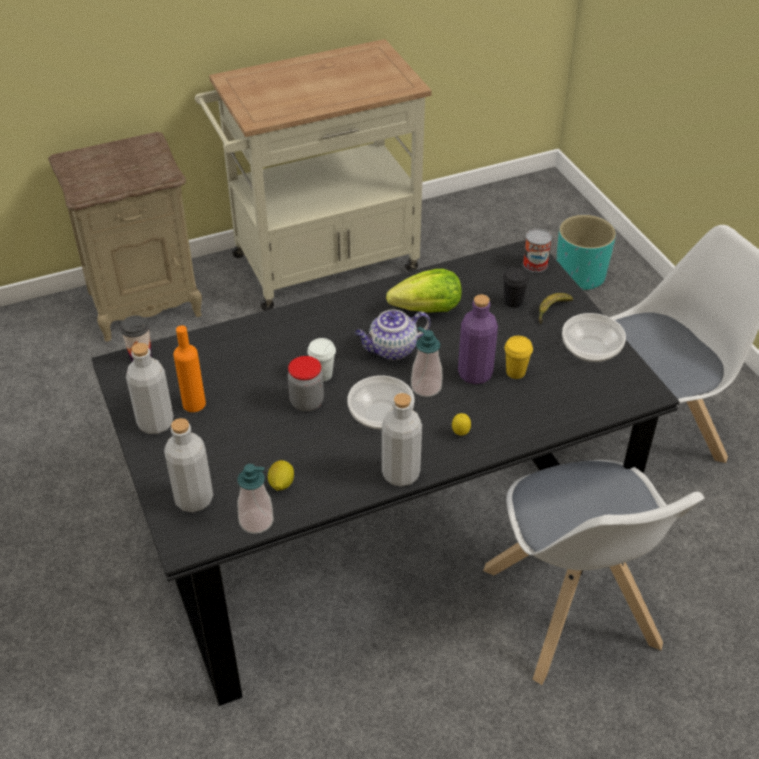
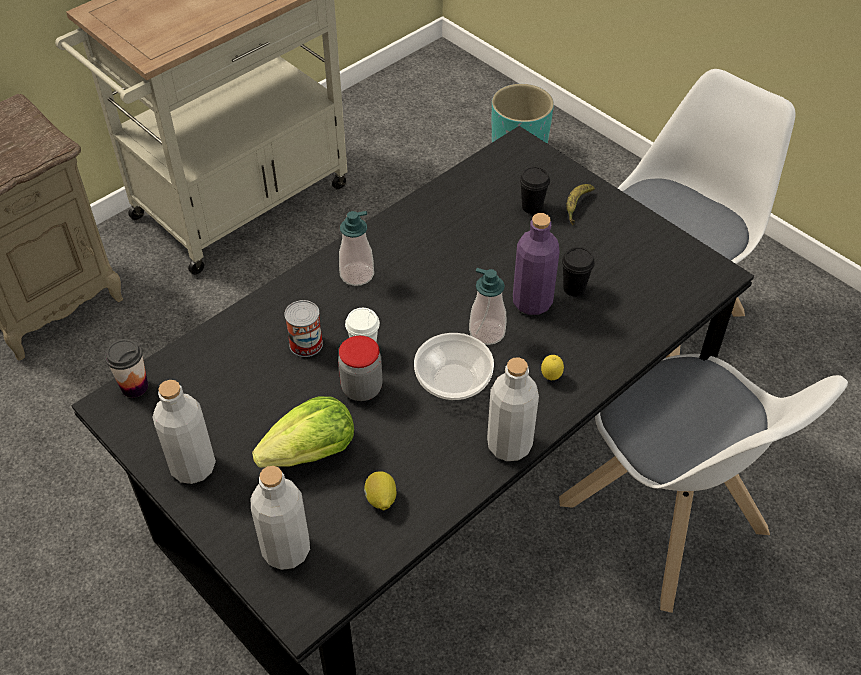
camera: 20 degrees left, 5 degrees up
(194, 403) = (229, 428): orange bottle -> none
(256, 521) = (374, 554): soap dispenser -> soap dispenser (357, 274)
(392, 350) = (428, 298): teapot -> none
(428, 310) = (444, 239): lettuce -> lettuce (312, 453)
(515, 372) = (574, 288): yellow cup -> black cup
(535, 264) = (533, 157): can -> can (306, 344)
(590, 350) = (638, 242): bowl -> none

